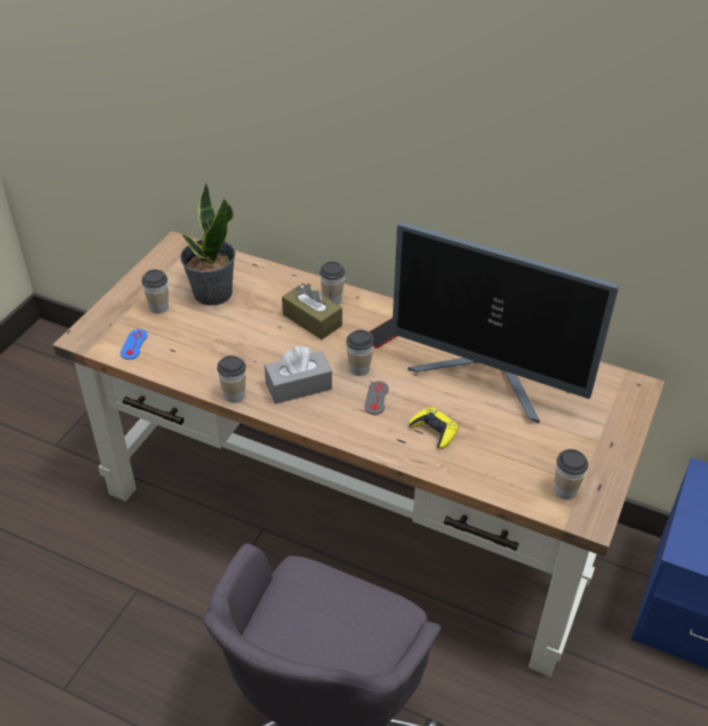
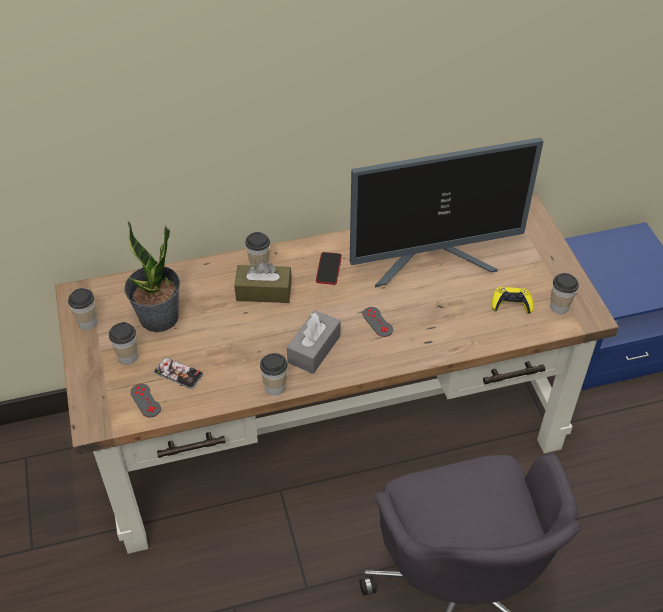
camera: 40 degrees left, 5 degrees up
(134, 344) = (145, 400): blue game controller -> grey game controller
(178, 340) = (178, 373): none -> phone
(359, 368) = (341, 307): cup -> cup (87, 322)
(434, 431) = (441, 320): yellow game controller -> yellow game controller (511, 304)

